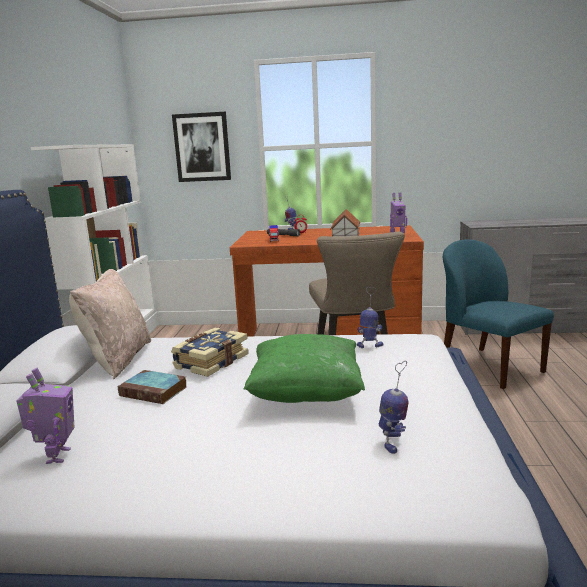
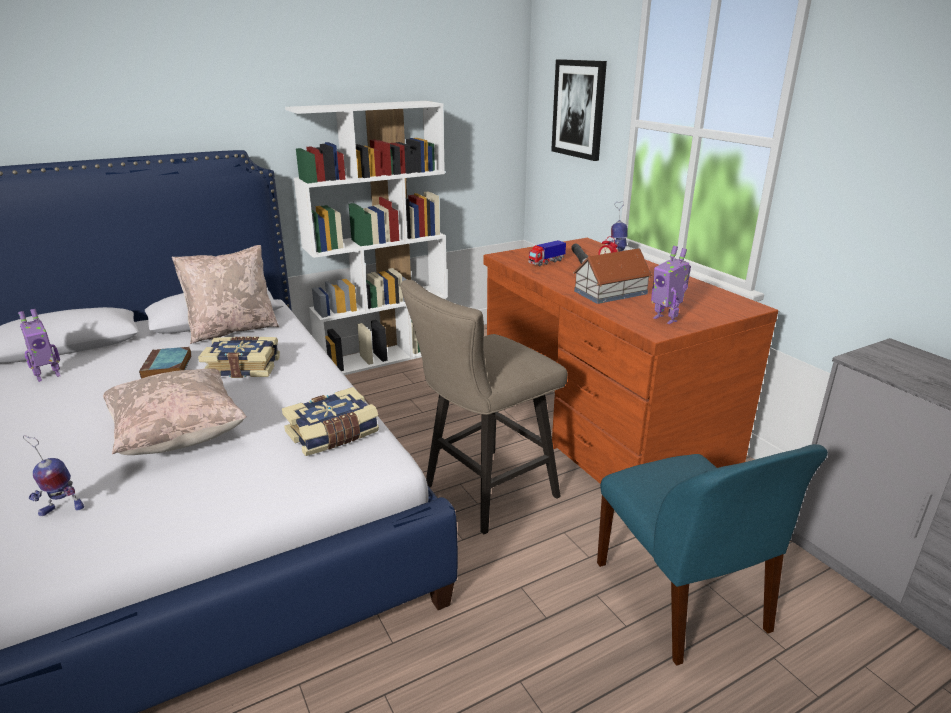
camera: 55 degrees right, 10 degrees up
(306, 394) = (179, 436): green pillow -> beige pillow
(370, 345) = (333, 434): toy robot -> book
(489, 367) = (682, 598): blue chair -> blue chair turned 135 degrees clockwise

